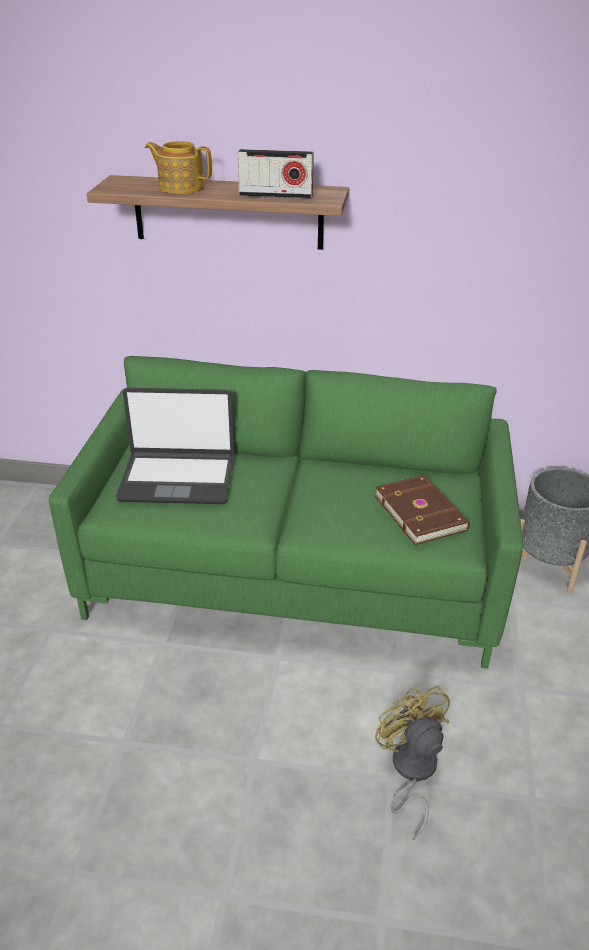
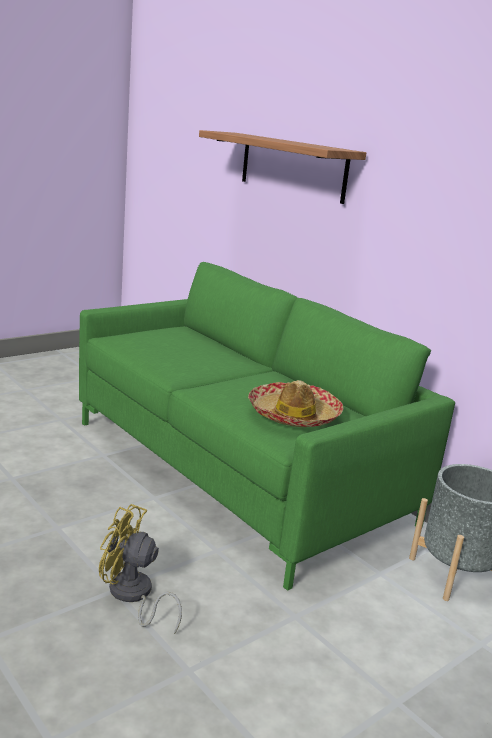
camera: 40 degrees right, 15 degrees down
(178, 479) = (172, 342): laptop -> none
(180, 187) = (257, 136): teapot -> none
(275, 195) = (301, 144): radio -> none
(410, 772) = (133, 596): yellow fan -> yellow fan turned 90 degrees counterclockwise
(421, 511) = (294, 415): brown book -> hat

